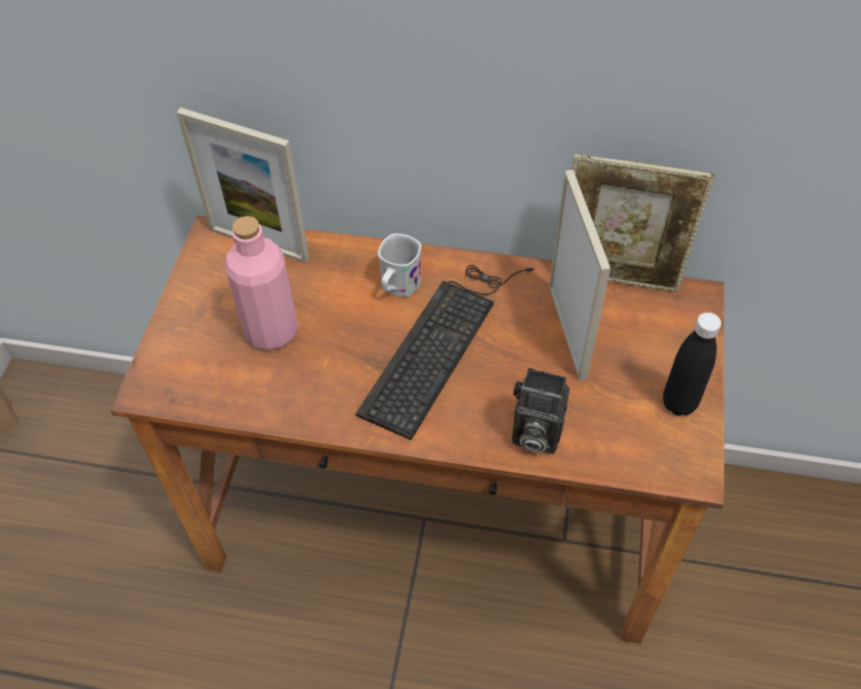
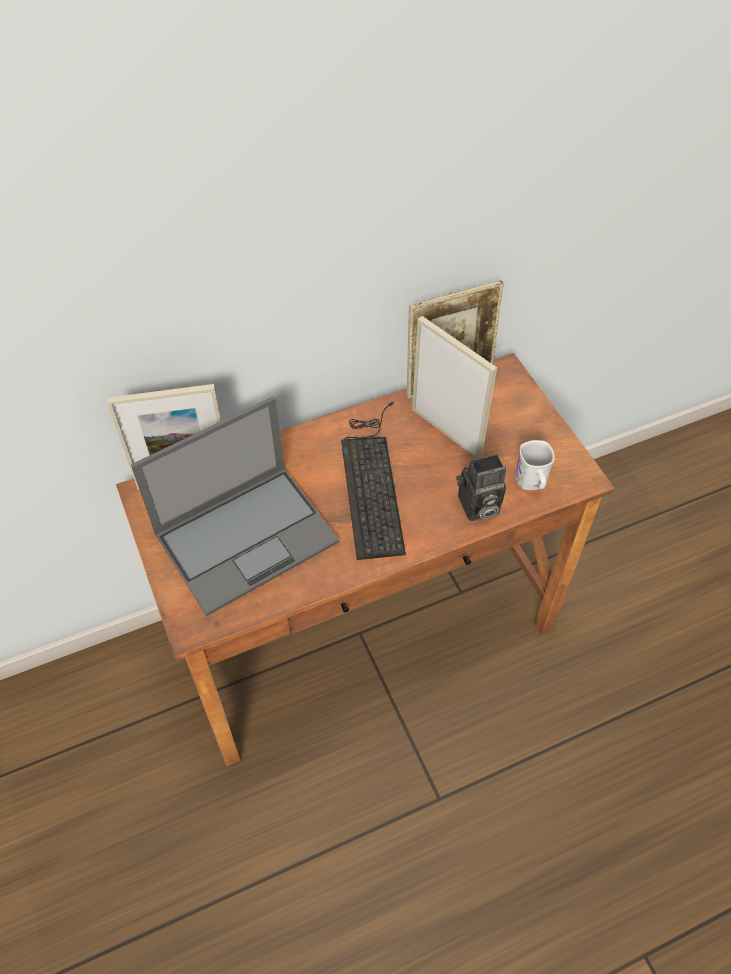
camera: 35 degrees left, 0 degrees up
(271, 331) = (248, 536): pink bottle -> laptop
(398, 287) = (312, 460): white mug -> white mug (532, 483)
(679, 403) = (546, 441): black bottle -> none

